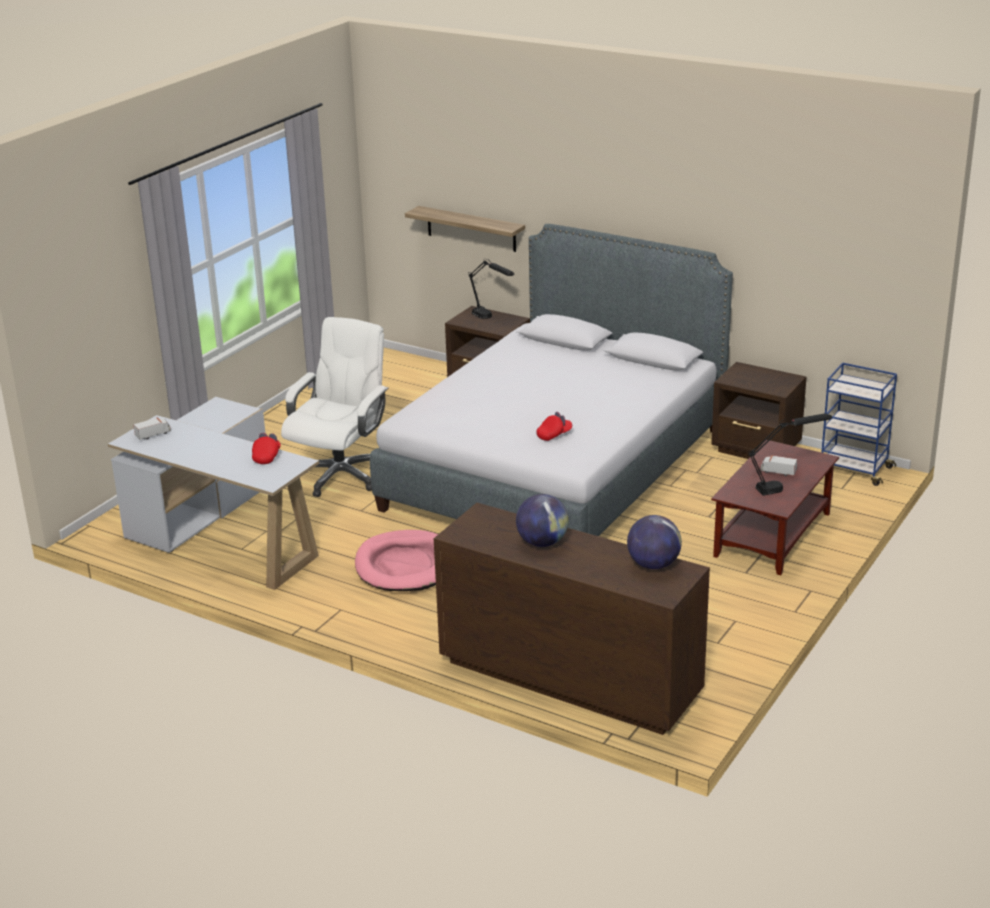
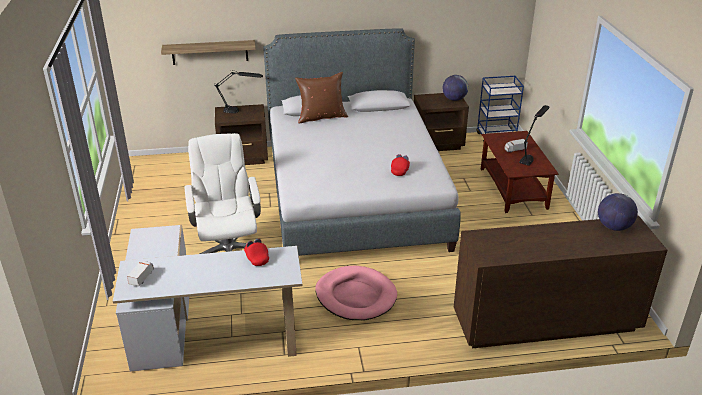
camera: 40 degrees left, 5 degrees up
(542, 542) = (539, 240): globe -> globe (454, 99)
(561, 350) = (321, 117): none -> brown pillow

